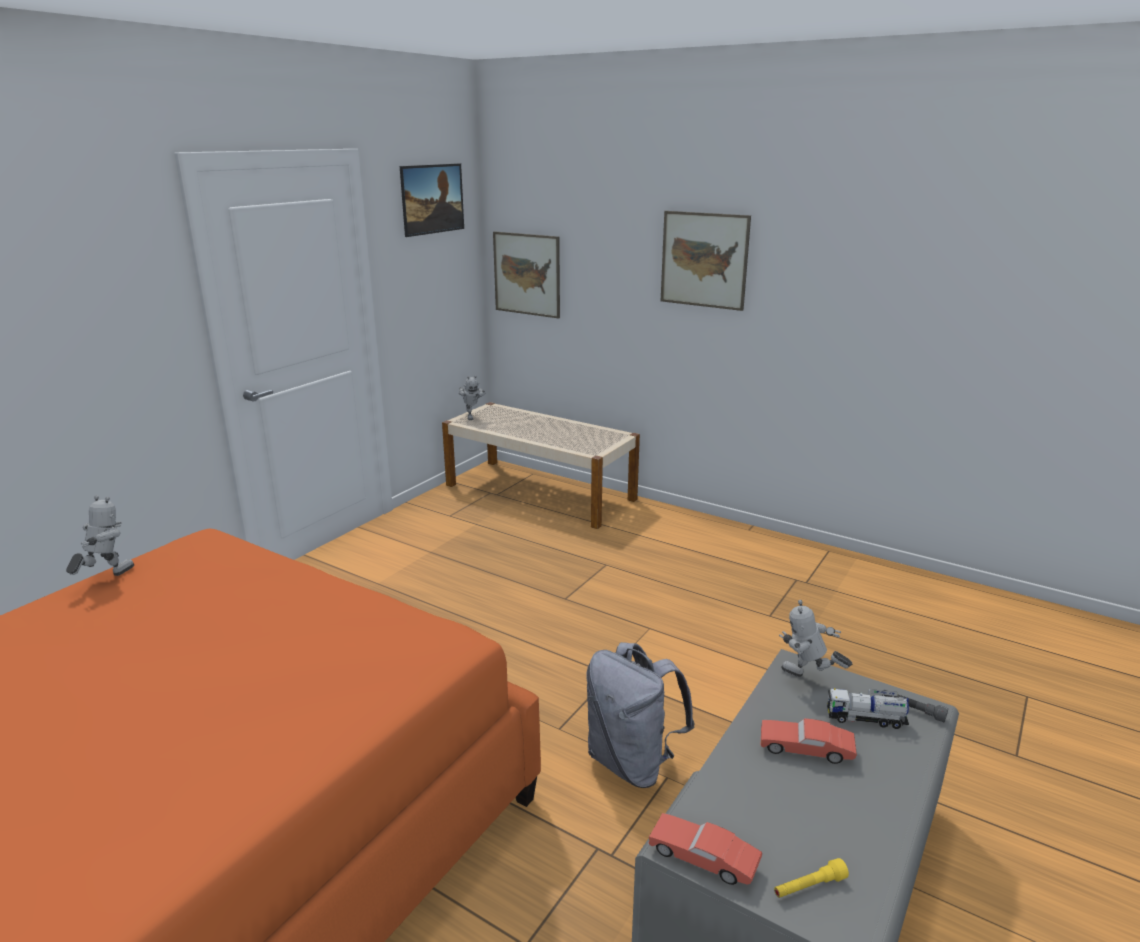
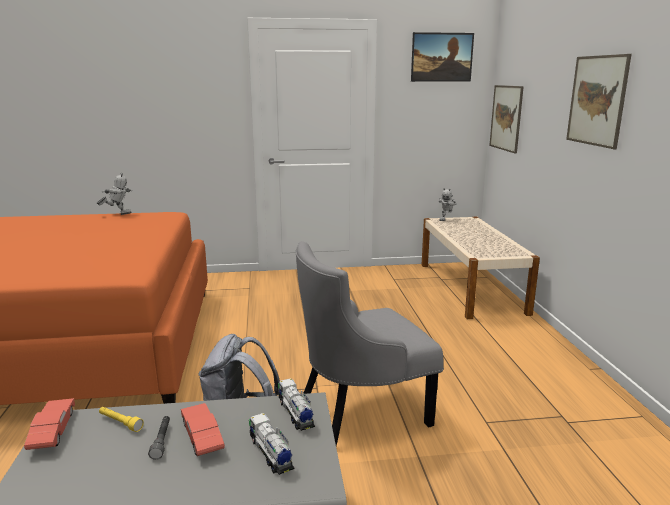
camera: 50 degrees right, 5 degrees down
(687, 668) = (363, 412): none -> grey chair
(808, 679) = (296, 414): toy robot -> toy truck
(809, 887) = (45, 480): yellow flashlight -> yellow flashlight (120, 423)
(912, 710) = (311, 474): grey flashlight -> grey flashlight (162, 441)

